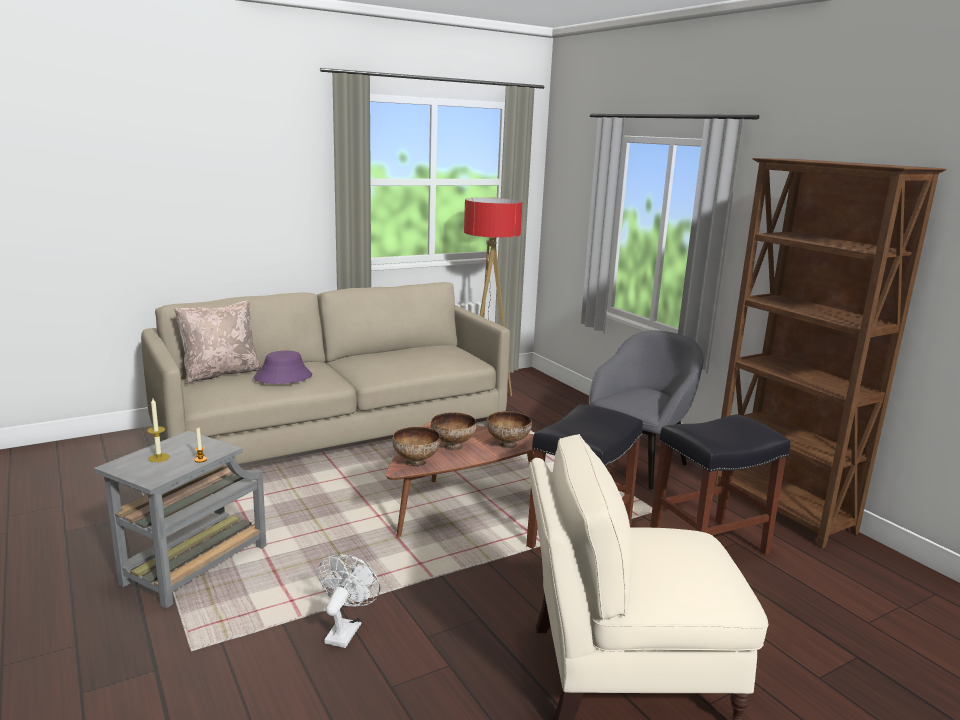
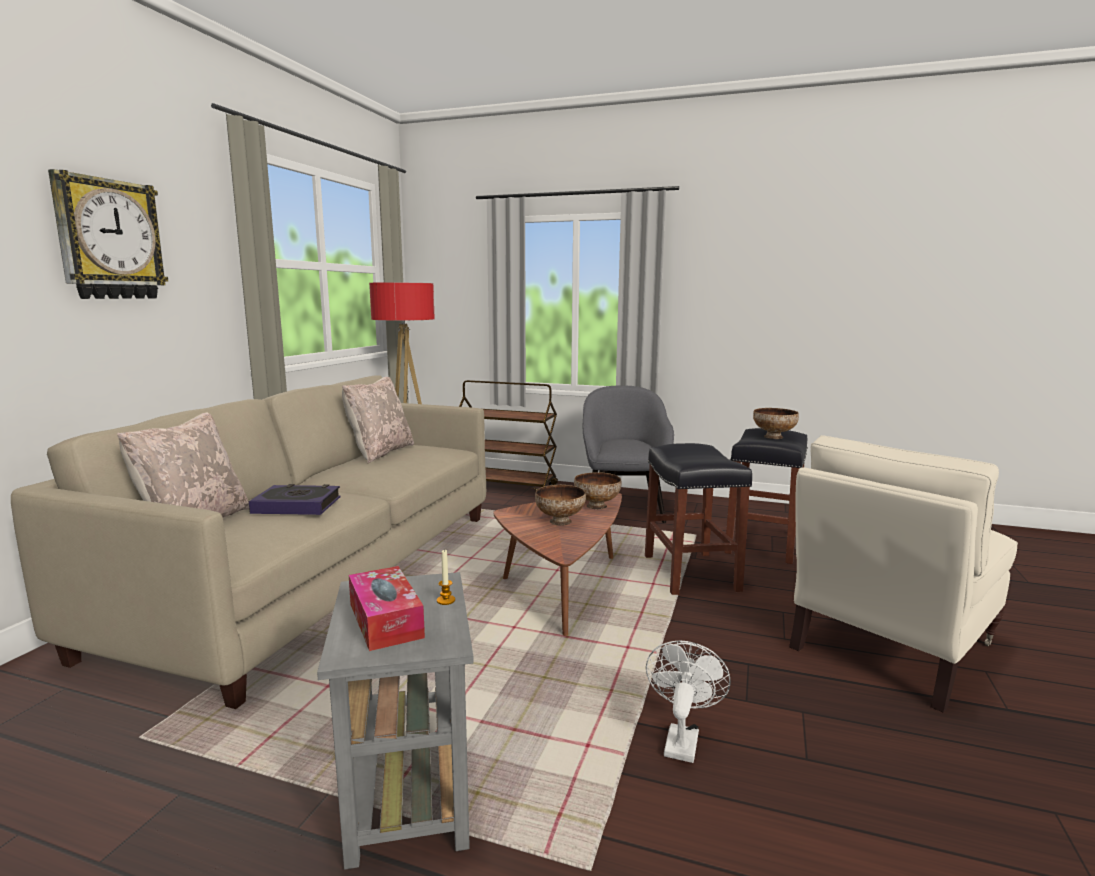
camera: 40 degrees left, 5 degrees down
(159, 458) = (385, 620): candle -> tissue box
(236, 174) = (109, 240): none -> wall clock
(283, 377) = (297, 506): purple hat -> book
(345, 630) = (681, 739): white fan -> white fan turned 45 degrees clockwise
(413, 350) = (379, 453): none -> beige pillow
(416, 462) = (562, 544): bowl -> bowl (774, 437)
(571, 409) = (507, 488): none -> brown cart
(780, 510) = (752, 508): brown bookcase -> none

